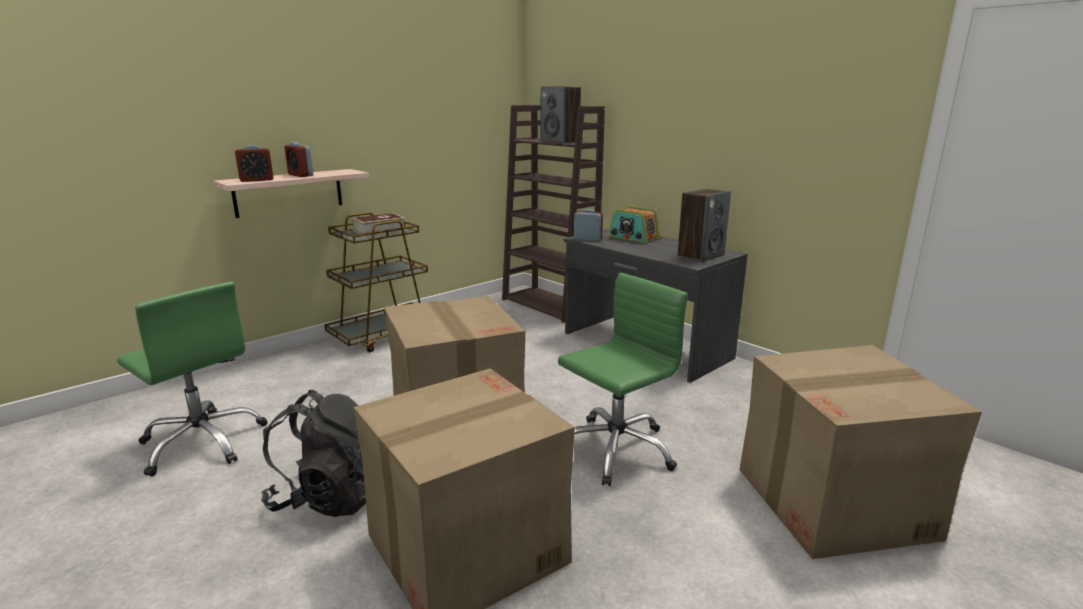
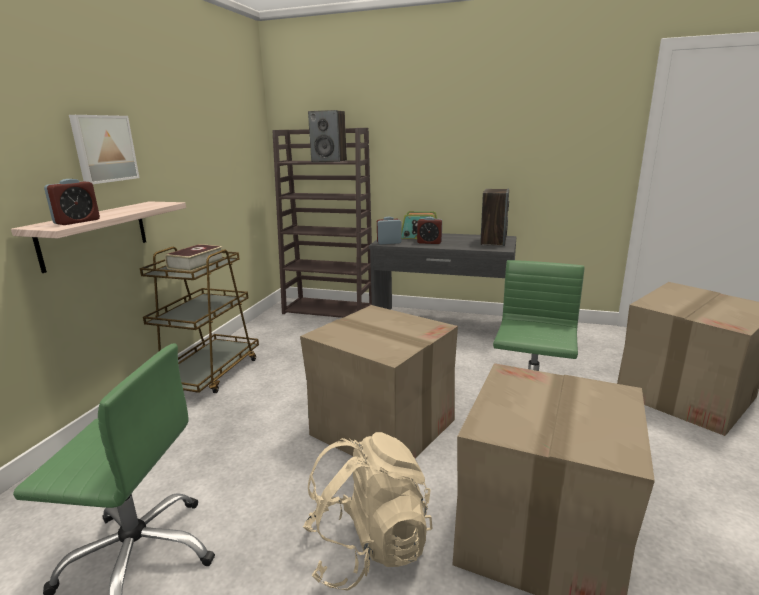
camera: 30 degrees left, 0 degrees up
(300, 175) = (115, 212): alarm clock -> alarm clock (429, 242)
(307, 121) = (103, 149): none -> picture
(330, 497) = (368, 548): black backpack -> beige backpack

